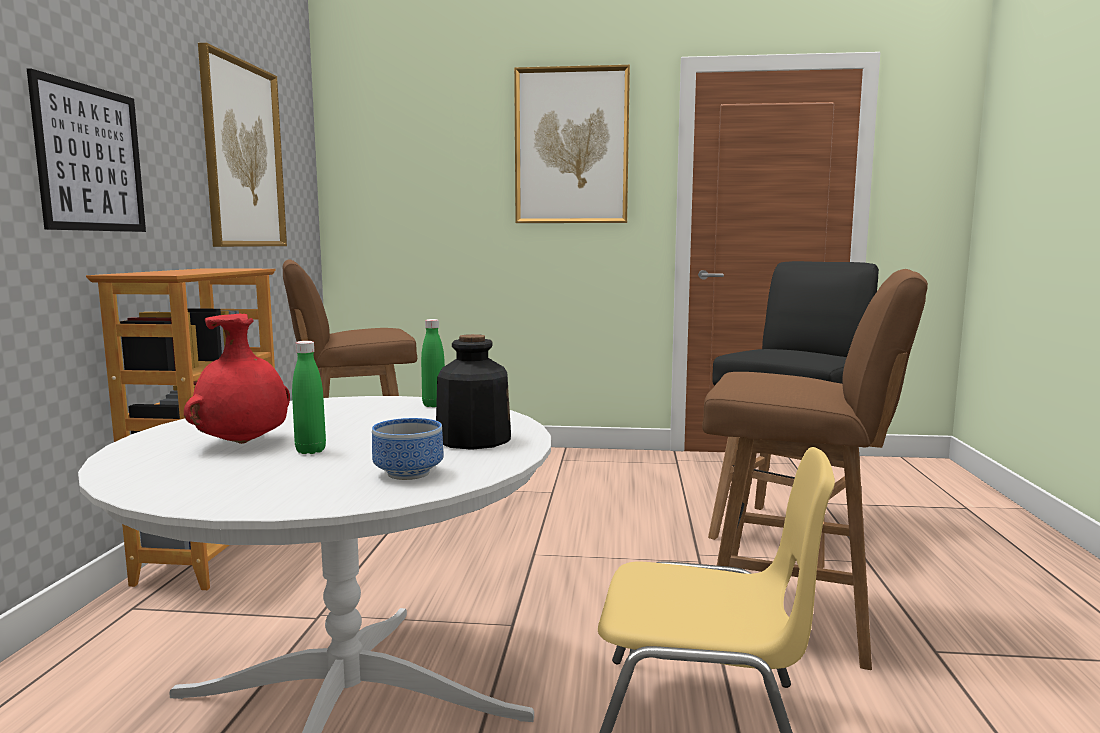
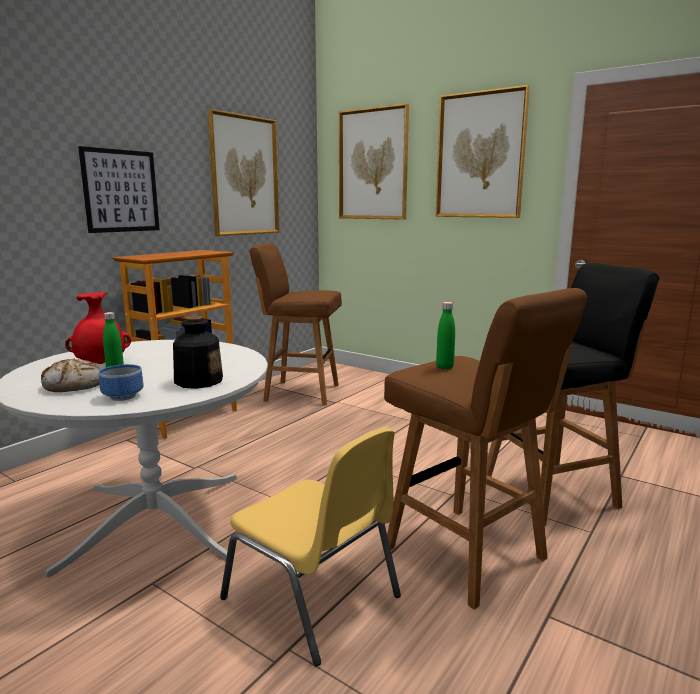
camera: 30 degrees right, 5 degrees up
(279, 475) = (74, 385): none -> bread
(413, 153) = (373, 164): none -> picture
(434, 405) = (234, 353): green bottle -> green bottle (444, 367)

